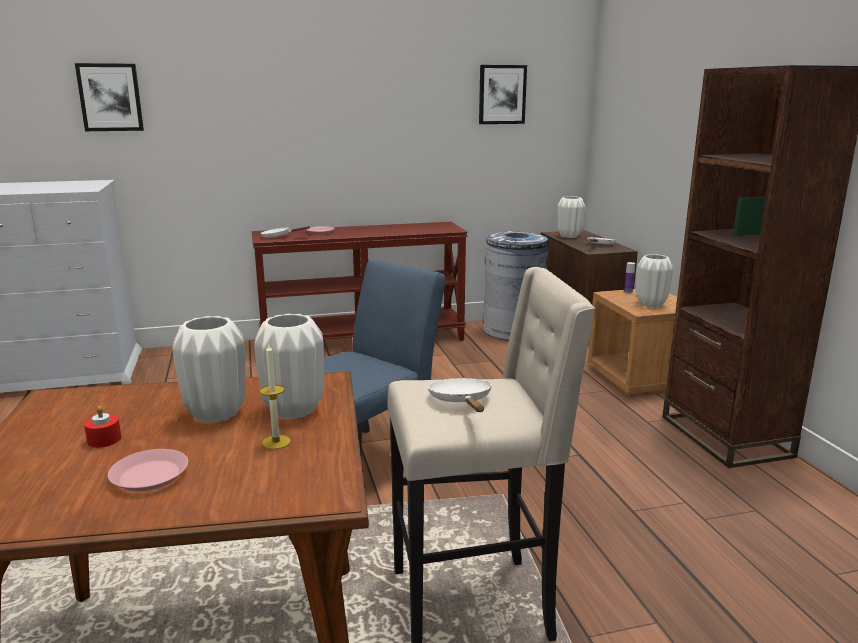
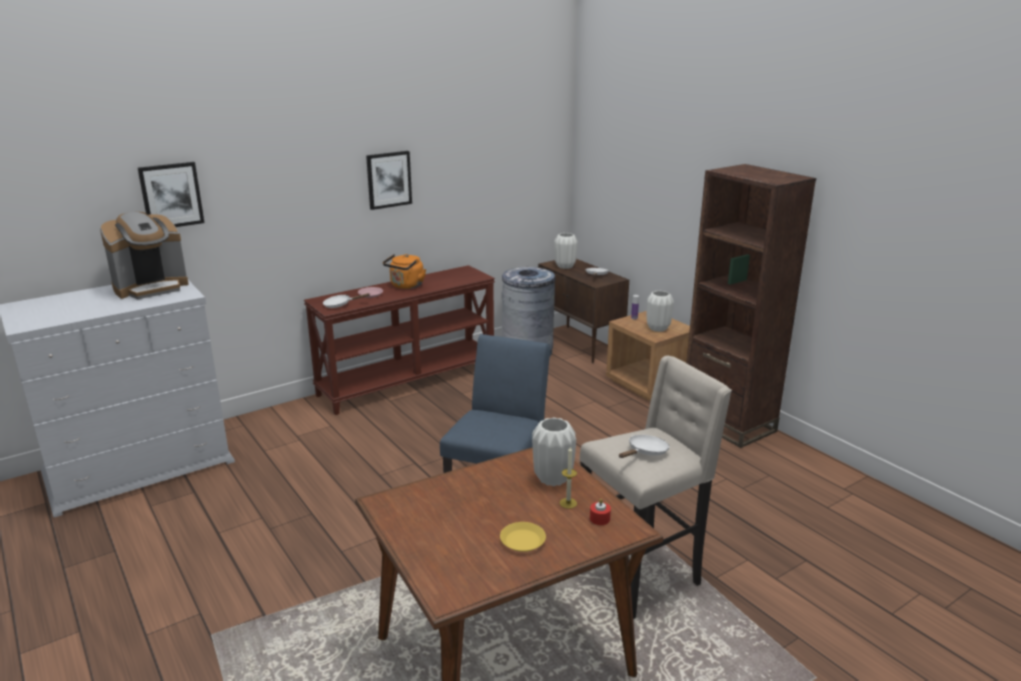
camera: 20 degrees left, 5 degrees up
(67, 184) = (151, 288): none -> coffee machine
(104, 440) = (463, 524): red candle -> red candle (599, 519)
(150, 476) = (523, 540): pink plate -> yellow plate
(215, 414) = (508, 491): white vase -> none
(364, 230) = (406, 286): none -> orange kettle
(462, 401) = (645, 452): white frying pan -> white frying pan turned 75 degrees clockwise
(502, 94) = (504, 152): picture -> picture (388, 179)

